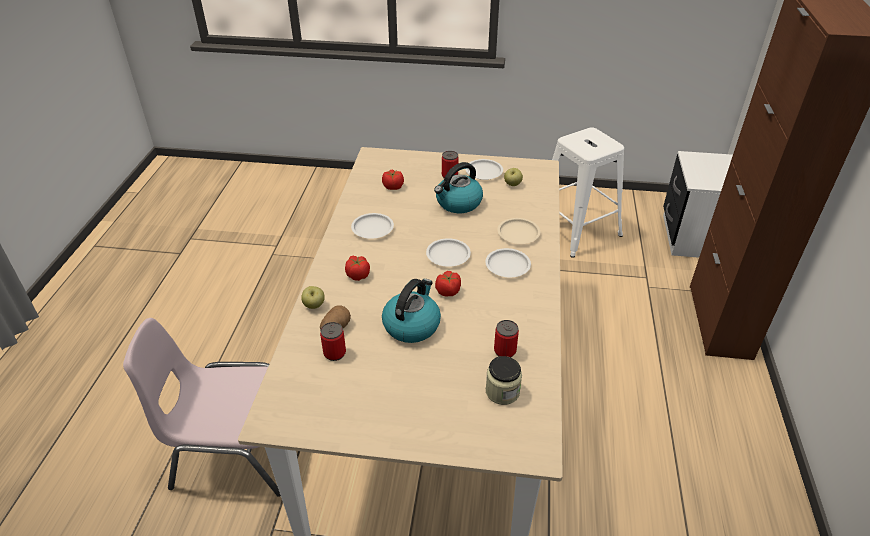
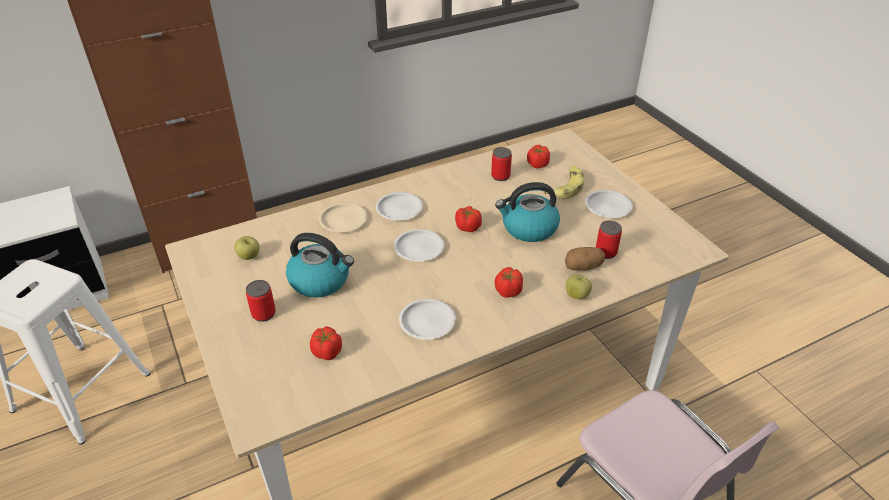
camera: 125 degrees left, 0 degrees up
(444, 388) = (566, 187): none -> banana
(483, 172) = (234, 289): white plate -> white plate (608, 207)
(502, 391) = (537, 164): jar -> tomato

